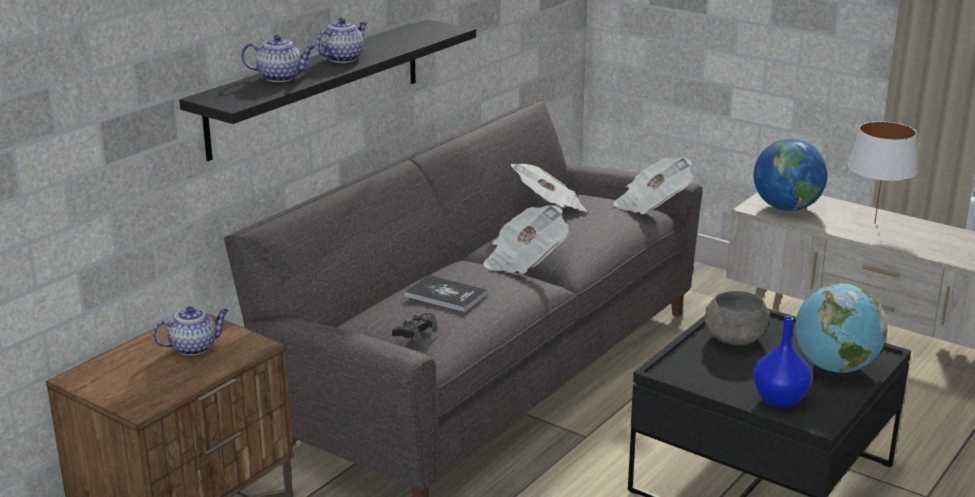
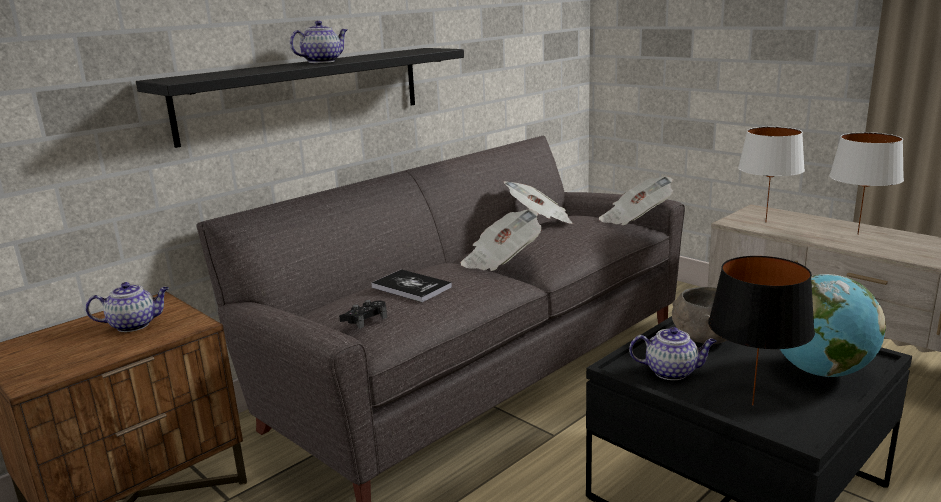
camera: 10 degrees right, 5 degrees down
(281, 77) = (249, 70): teapot -> teapot (672, 372)
(778, 399) = (751, 404): blue vase -> black table lamp
(786, 208) = (766, 222): globe -> white table lamp

